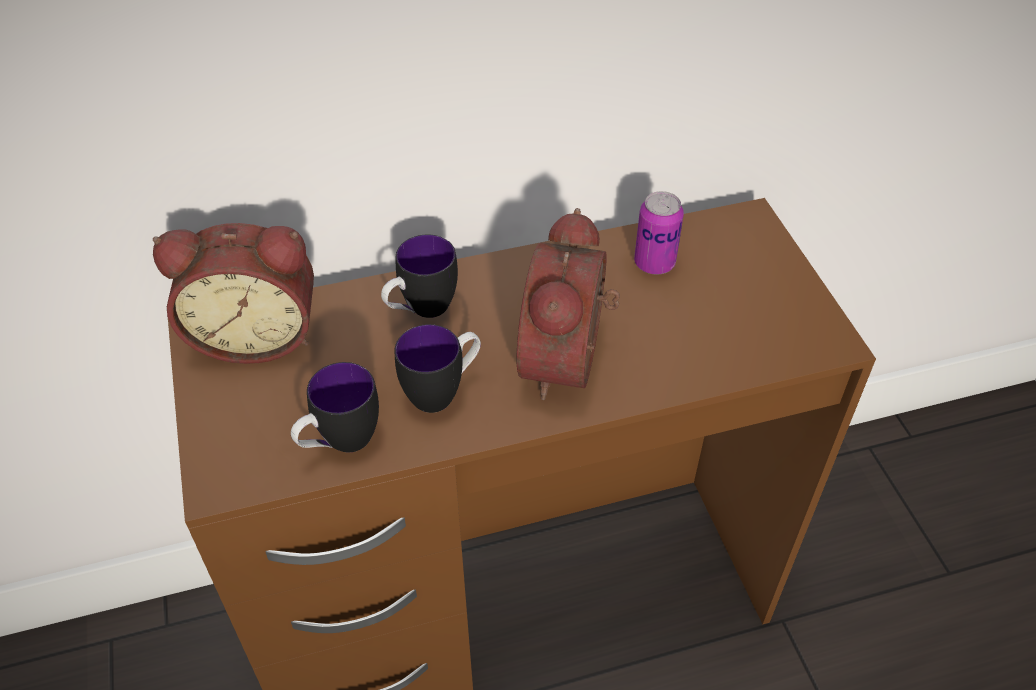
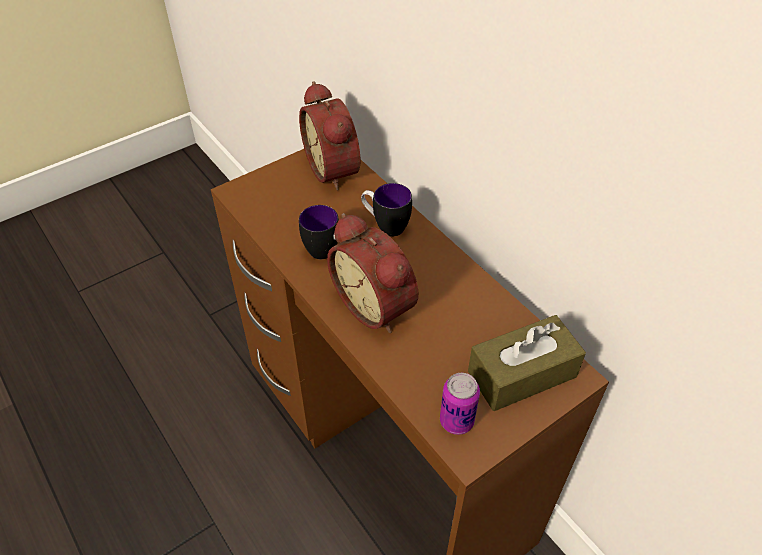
camera: 70 degrees right, 0 degrees up
(340, 443) = (275, 225): mug -> none
(569, 361) = (377, 304): alarm clock -> alarm clock turned 120 degrees counterclockwise
(654, 263) = (491, 327): can -> can (456, 421)
(734, 260) = (522, 374): none -> brown tissue box

